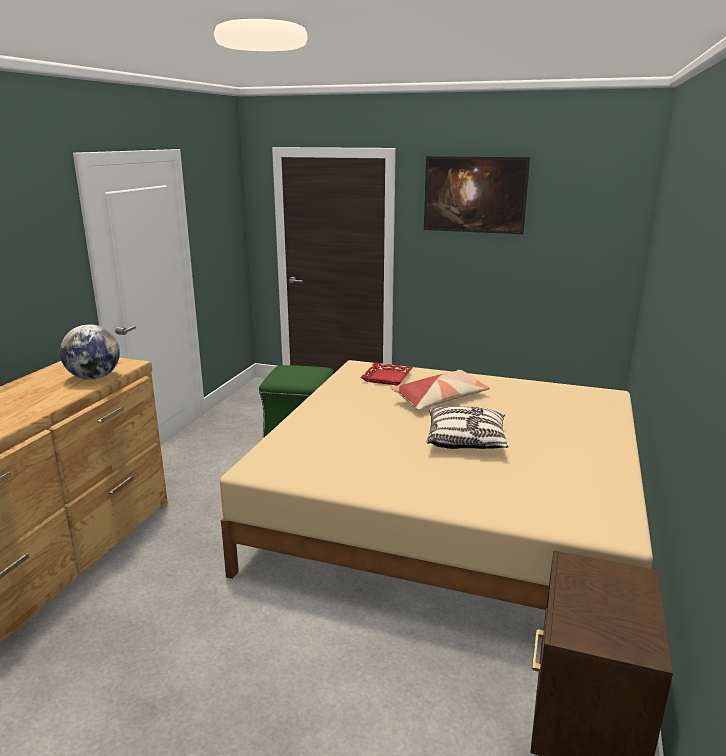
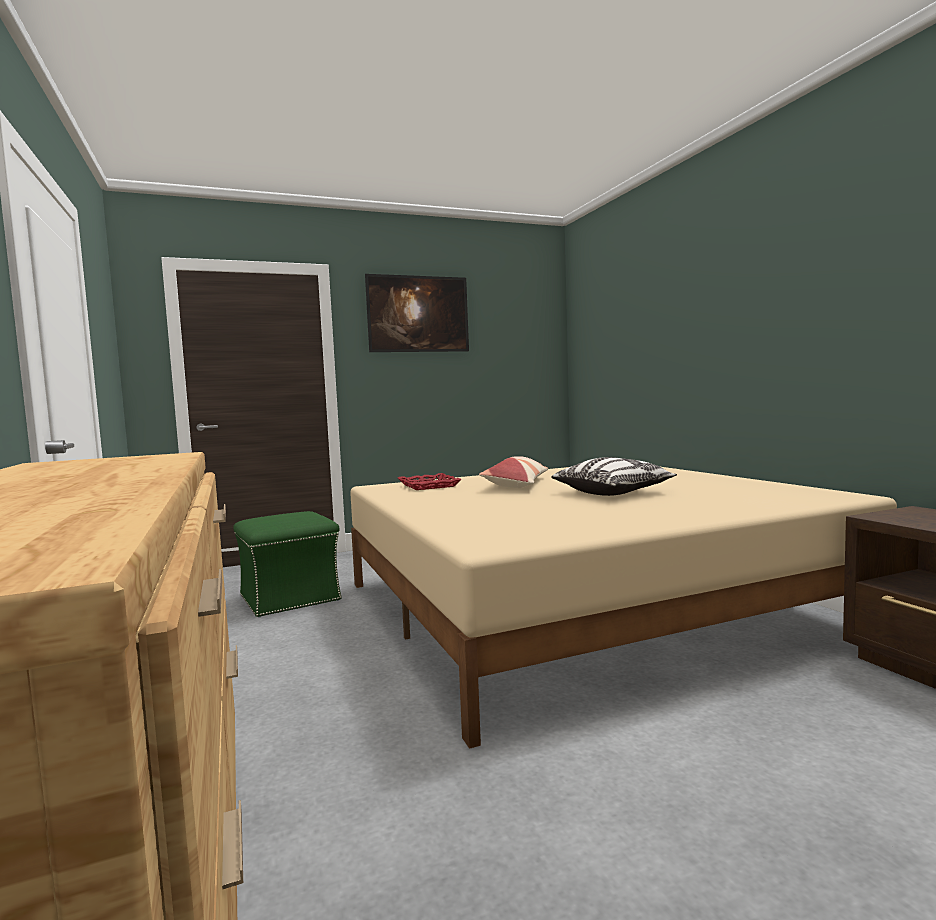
camera: 40 degrees left, 15 degrees down
(94, 377) = (150, 461): globe -> none

